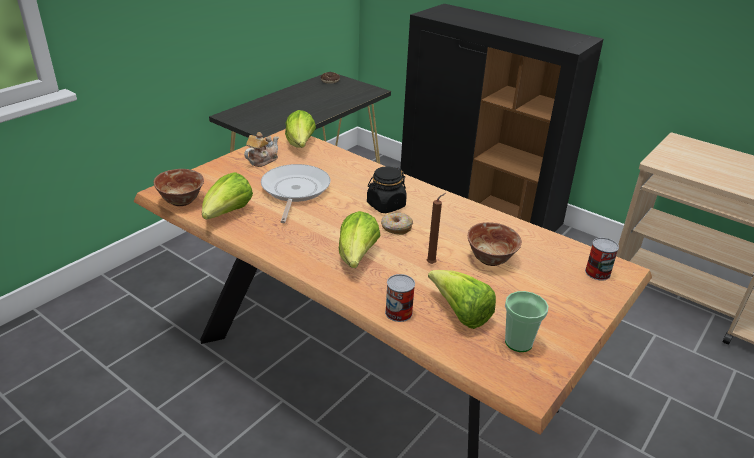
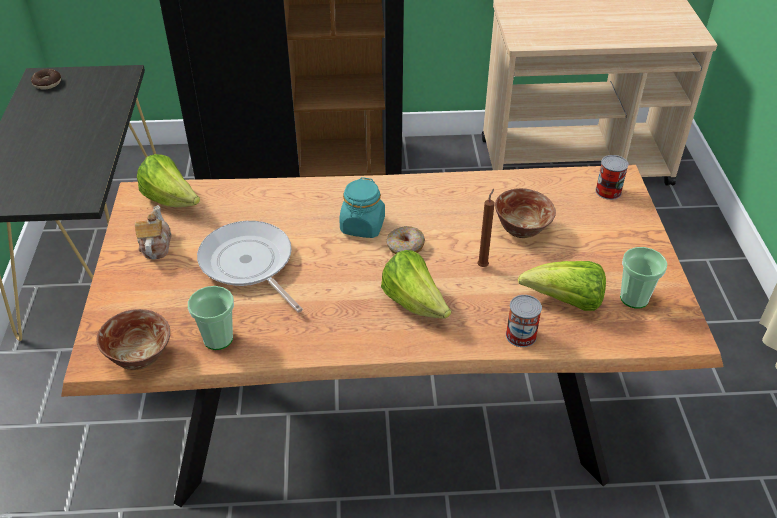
camera: 40 degrees left, 10 degrees up
(227, 214) = (218, 339): lettuce -> cup
(386, 205) = (362, 226): black jar -> turquoise jar

